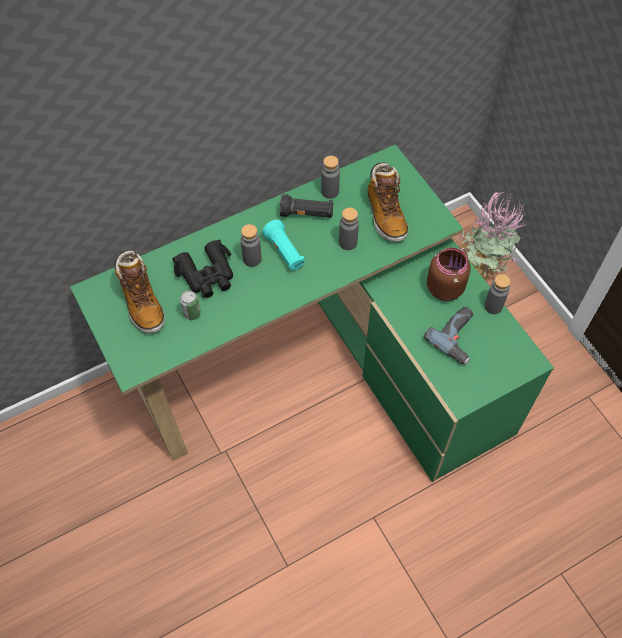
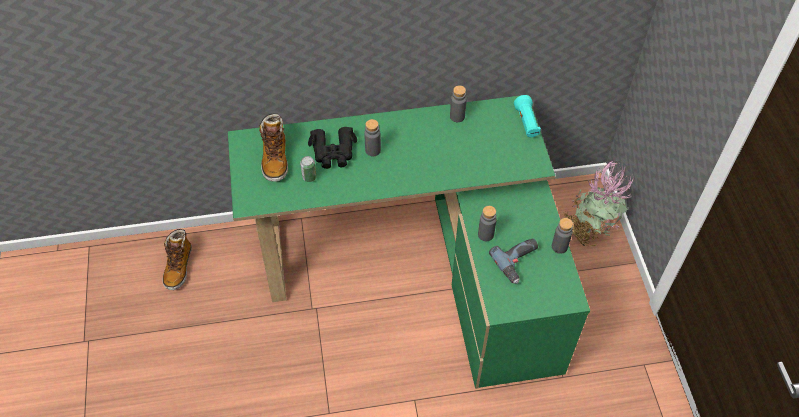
camera: 20 degrees right, 5 degrees down
(284, 252) = (400, 152): turquoise flashlight -> turquoise flashlight (526, 123)
(307, 214) = (431, 128): black flashlight -> none
(348, 242) = (454, 159): grey bottle -> grey bottle (485, 234)
(385, 215) = (494, 147): boot -> boot (178, 267)
(445, 287) = (525, 220): brown jar -> none

